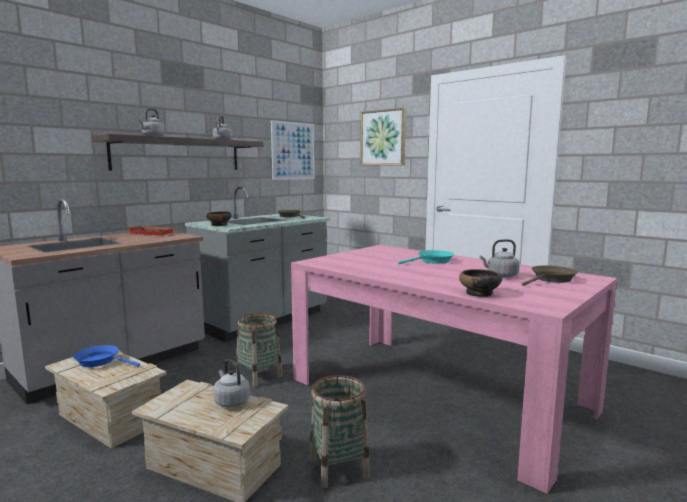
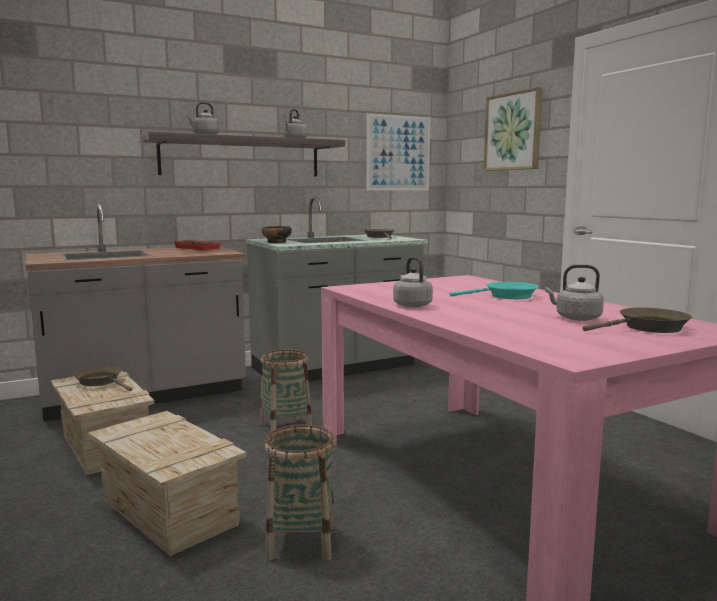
camera: 20 degrees right, 0 degrees up
(100, 361) = (101, 382): blue frying pan -> brown frying pan
(231, 401) = (189, 438): grey kettle -> grey kettle (411, 305)
(479, 293) = (502, 335): bowl -> none

